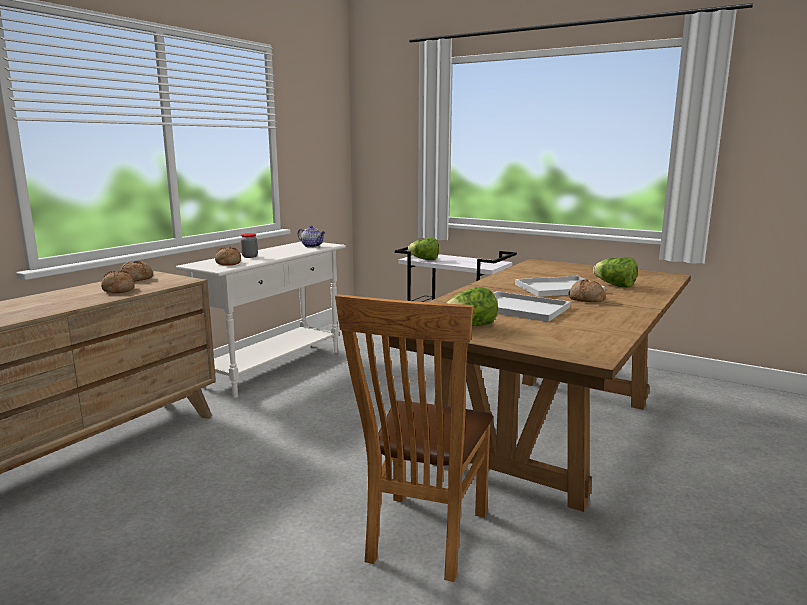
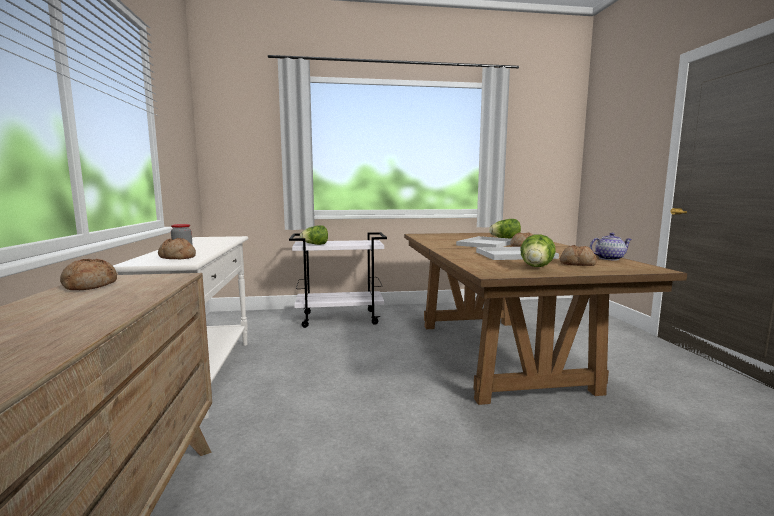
camera: 40 degrees left, 5 degrees down
(118, 290) = (104, 299): bread -> bread (577, 264)
(312, 246) = (220, 239): teapot -> teapot (609, 259)
(422, 539) = (583, 464): brown chair -> none

